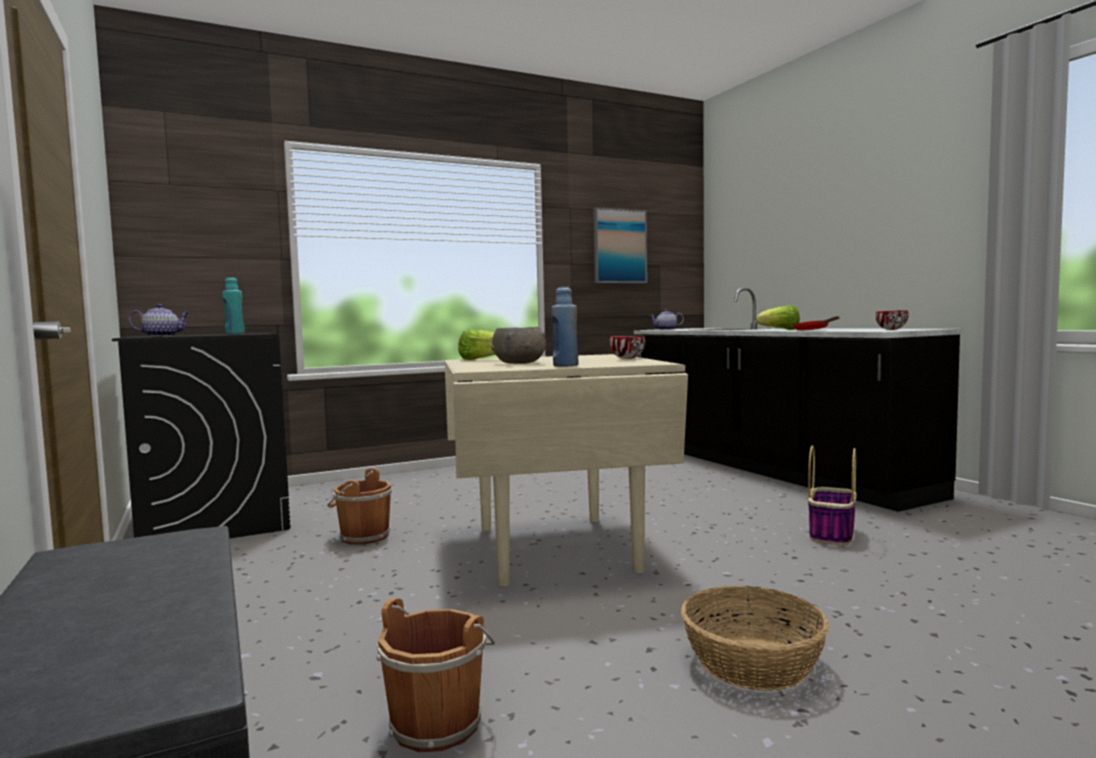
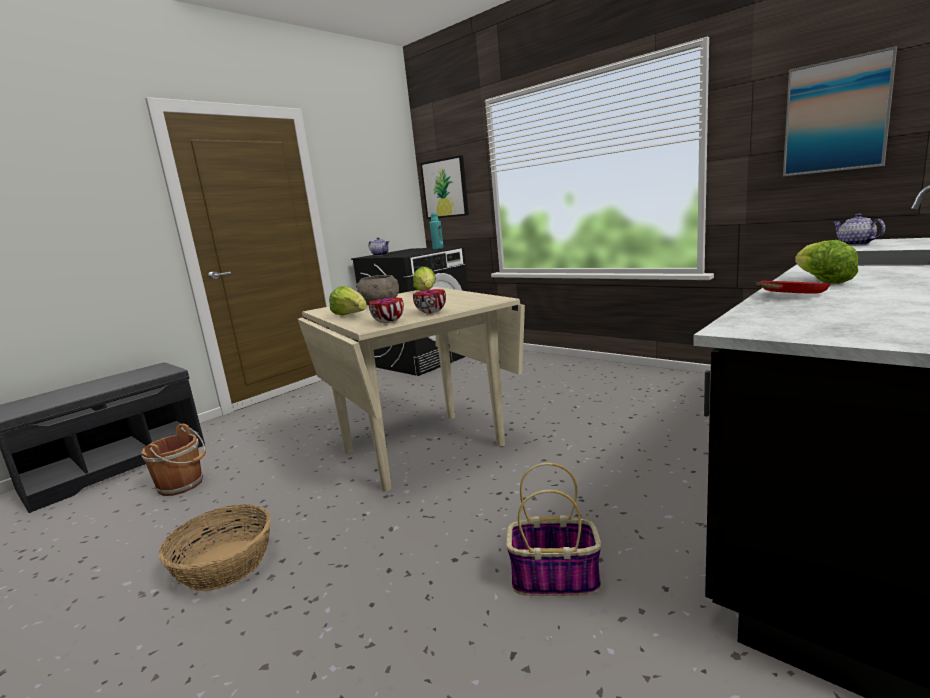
camera: 70 degrees right, 10 degrees up
(186, 246) = (445, 188): none -> picture
(362, 537) = (415, 394): brown bucket -> none
(565, 365) = (350, 315): blue bottle -> lettuce
(891, 329) = (845, 325): bowl -> bowl (389, 322)

